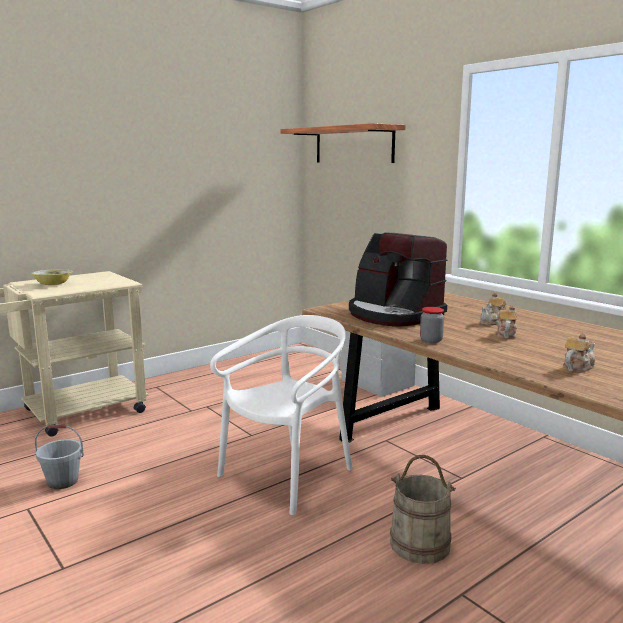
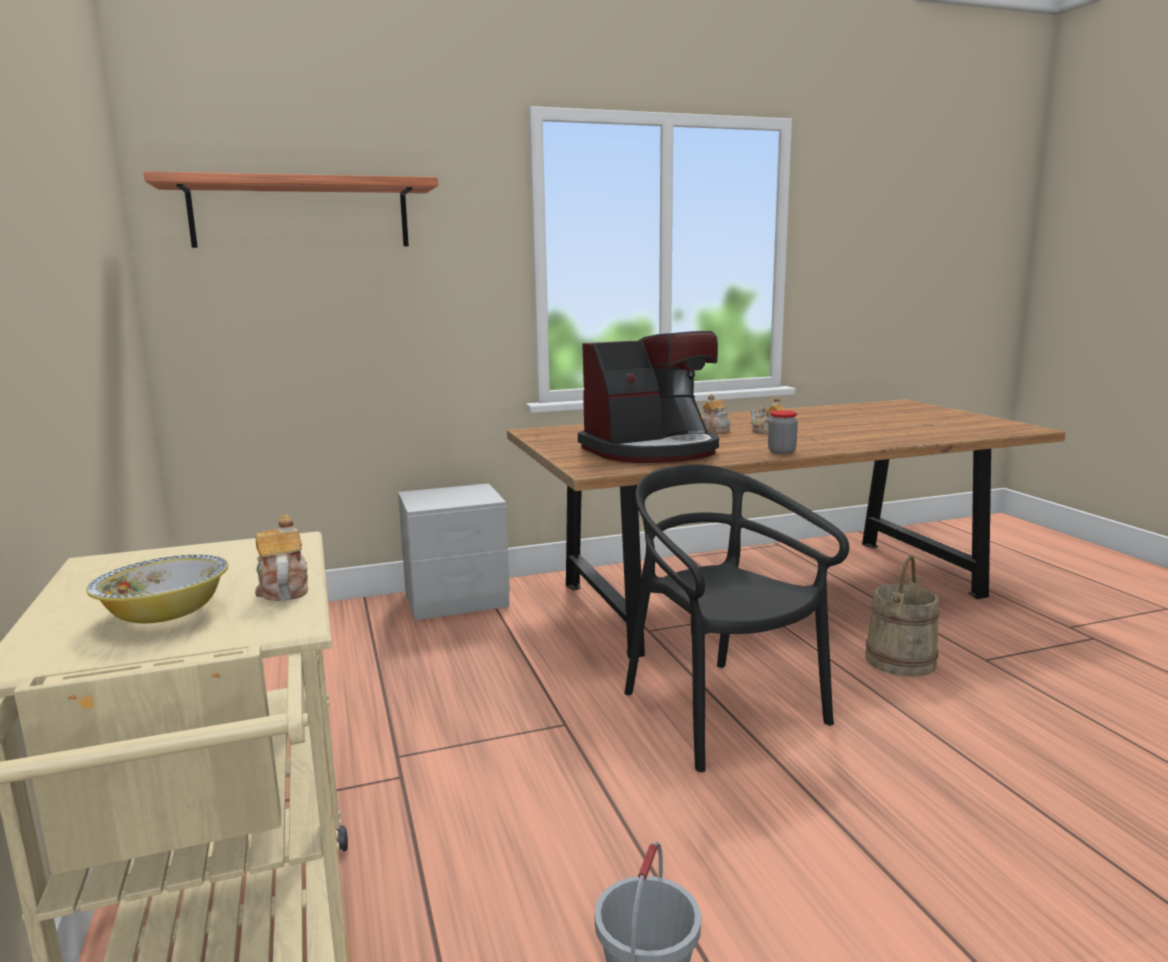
camera: 70 degrees left, 0 degrees up
(287, 475) = (721, 712): white chair -> black chair
(577, 367) = (886, 431): teapot -> teapot (283, 589)

